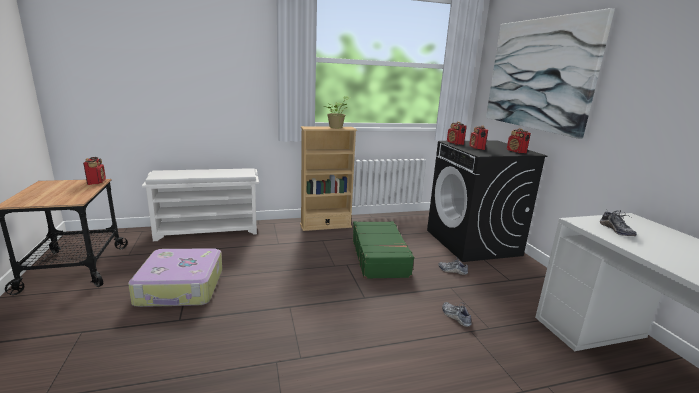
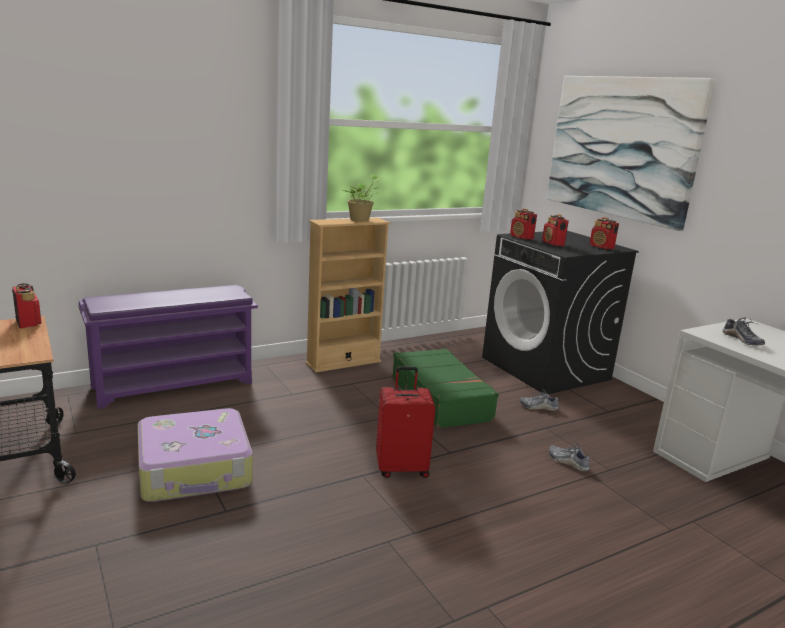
camera: 15 degrees left, 0 degrees up
(209, 230) = (174, 384): white shoe rack -> purple shoe rack
(321, 305) = (402, 468): none -> red suitcase

